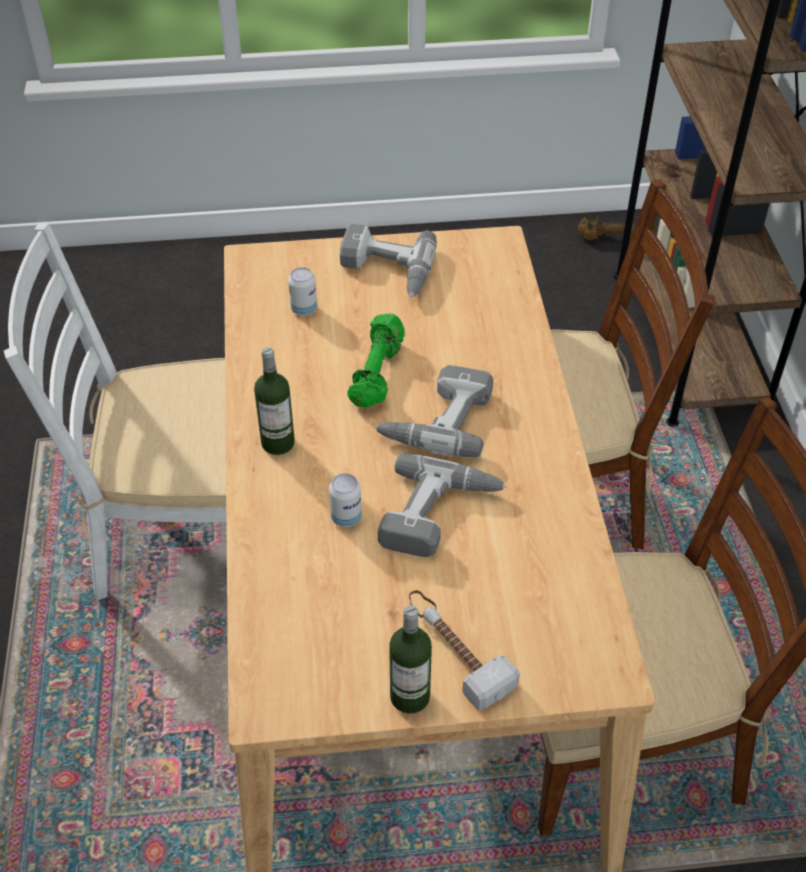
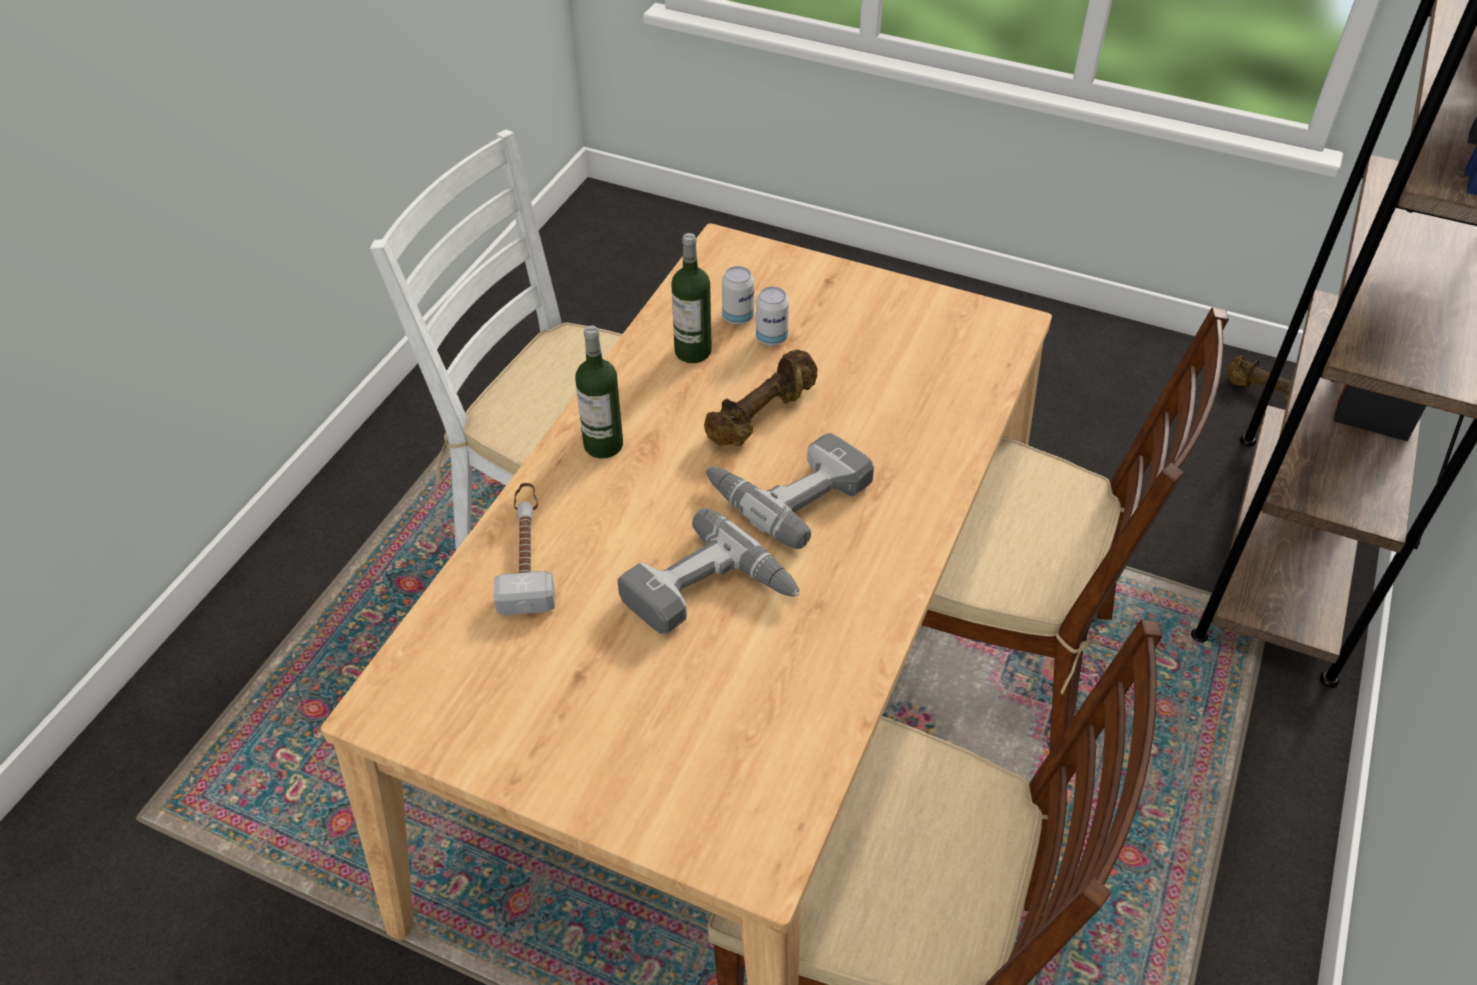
camera: 30 degrees right, 0 degrees up
(346, 517) = (611, 552): can -> can (771, 338)
(378, 374) = (763, 415): green dumbbell -> brown dumbbell
(386, 271) = (857, 309): power drill -> none
(410, 696) = (527, 773): bottle -> bottle (693, 351)
(454, 649) = (611, 747): hammer -> hammer (526, 553)

